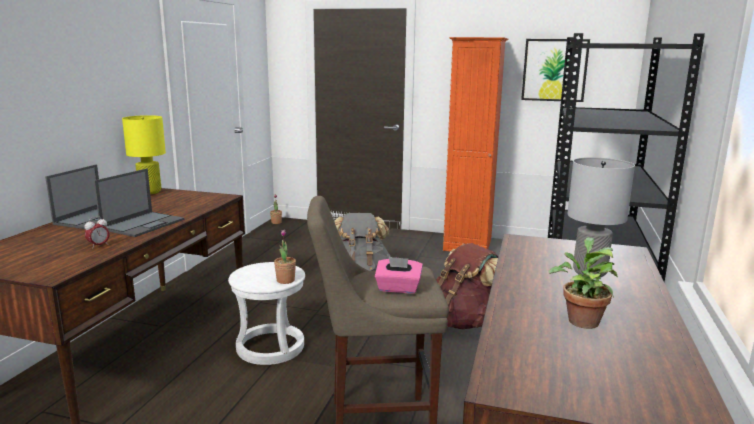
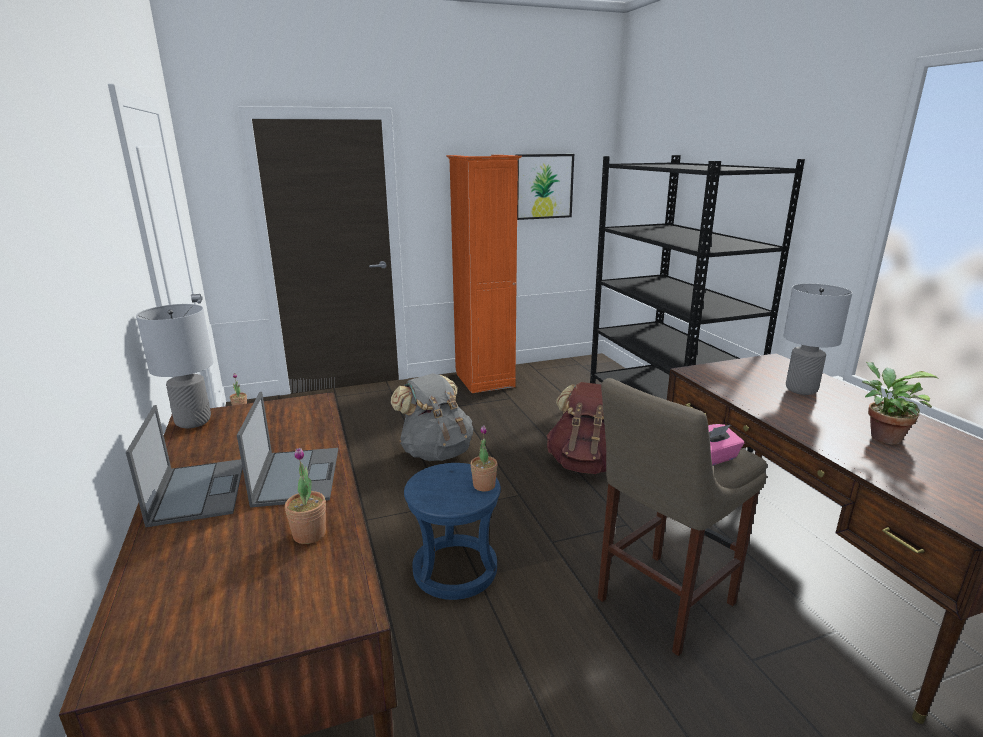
camera: 35 degrees left, 5 degrees up
(99, 246) = (309, 534): alarm clock -> potted plant
(150, 193) = (194, 424): yellow table lamp -> grey table lamp
(270, 347) = (455, 570): white stool -> blue stool

